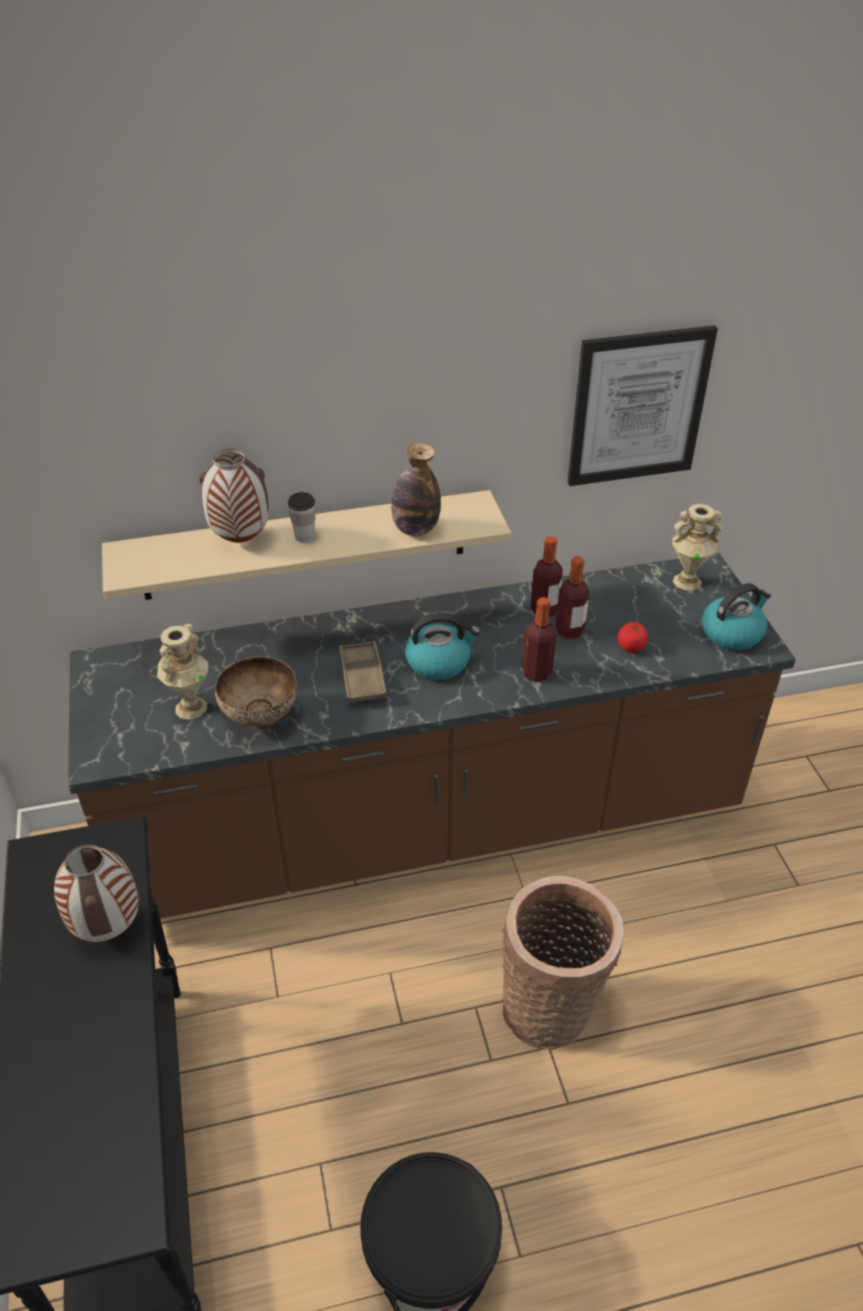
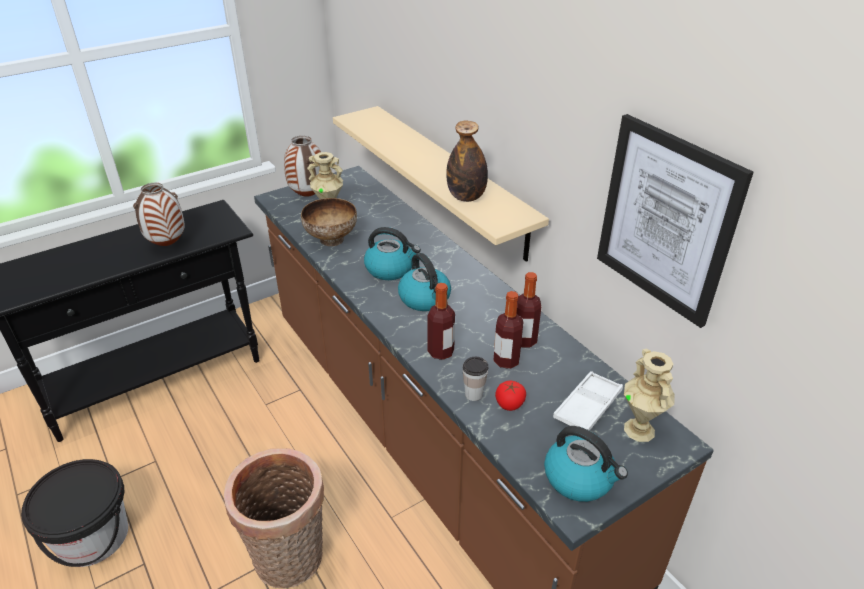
camera: 70 degrees right, 5 degrees down
(240, 541) = (406, 141): vase -> vase (307, 196)
(304, 537) = (426, 160): cup -> cup (474, 394)
(362, 676) = (390, 269): brown tray -> kettle
(650, 600) = (587, 406): none -> white tray

